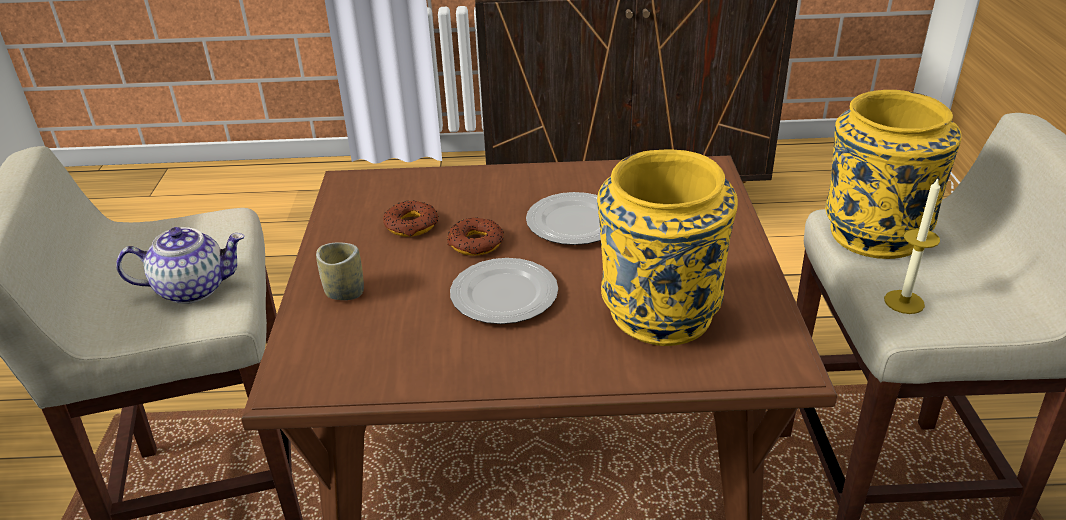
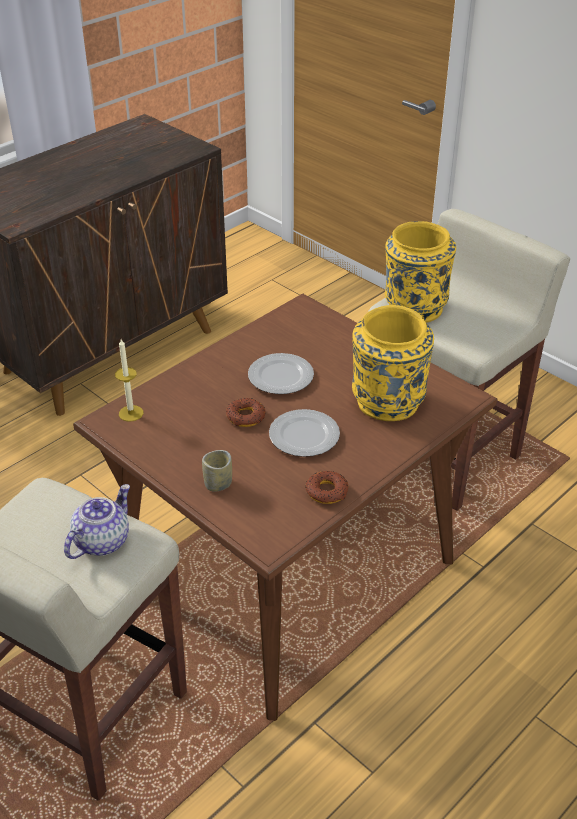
camera: 45 degrees left, 5 degrees up
(411, 225) = (192, 426): donut -> donut (327, 491)
(904, 302) = (465, 339): candle -> candle (131, 413)

